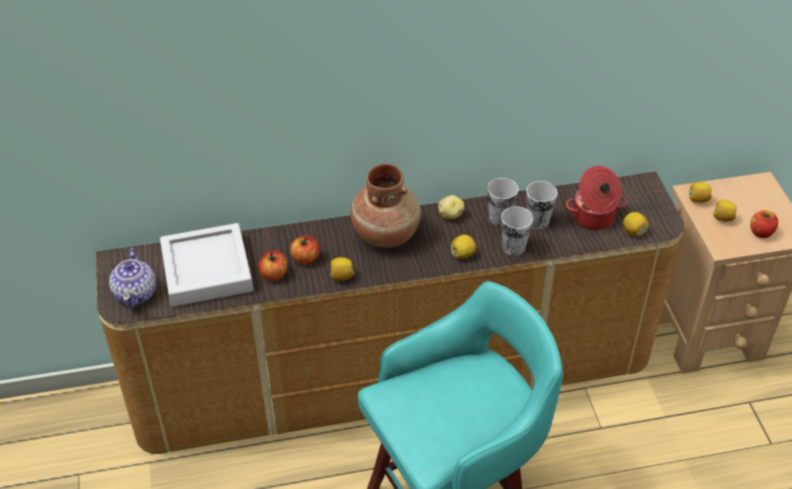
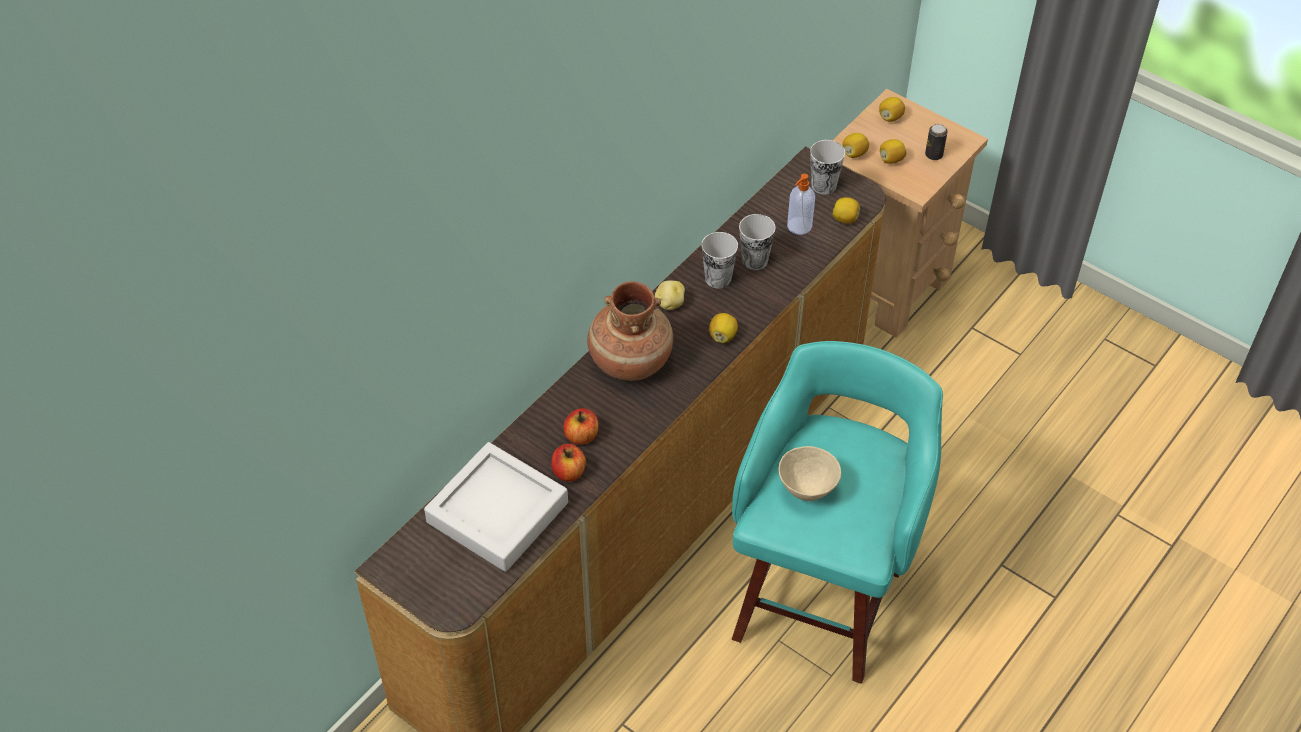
camera: 40 degrees left, 5 degrees up
(136, 293) = (452, 584): teapot -> none
(341, 276) = (636, 431): lemon -> lemon (890, 117)
(430, 393) = (806, 490): none -> beige bowl
(513, 247) = (760, 300): cup -> cup (823, 185)
(593, 218) = (798, 226): cooking pot -> soap dispenser
(761, 232) = (934, 155): apple -> can

